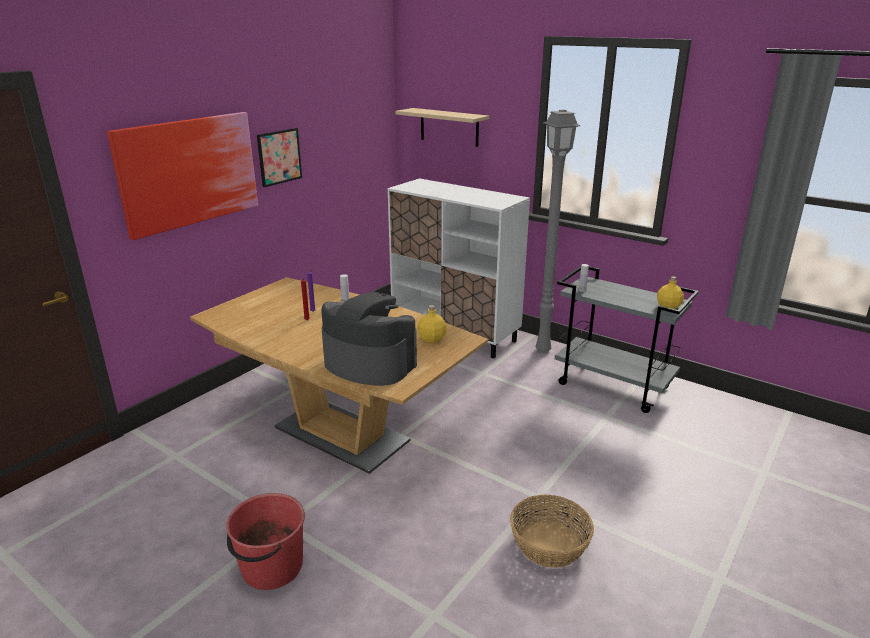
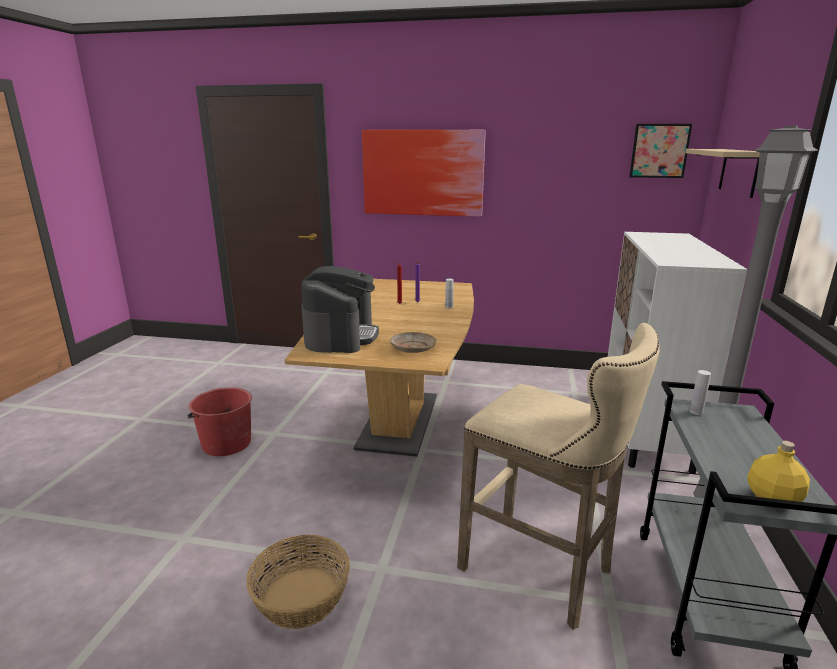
camera: 65 degrees right, 5 degrees down
(279, 157) = (519, 178): picture -> picture (659, 151)
(431, 339) = (413, 348): yellow bottle -> beige plate
(572, 429) = (542, 571): none -> beige stool

